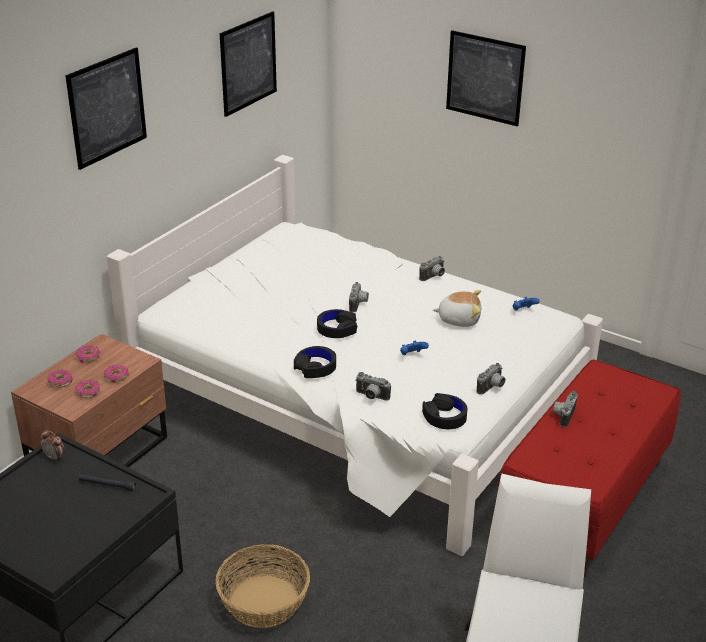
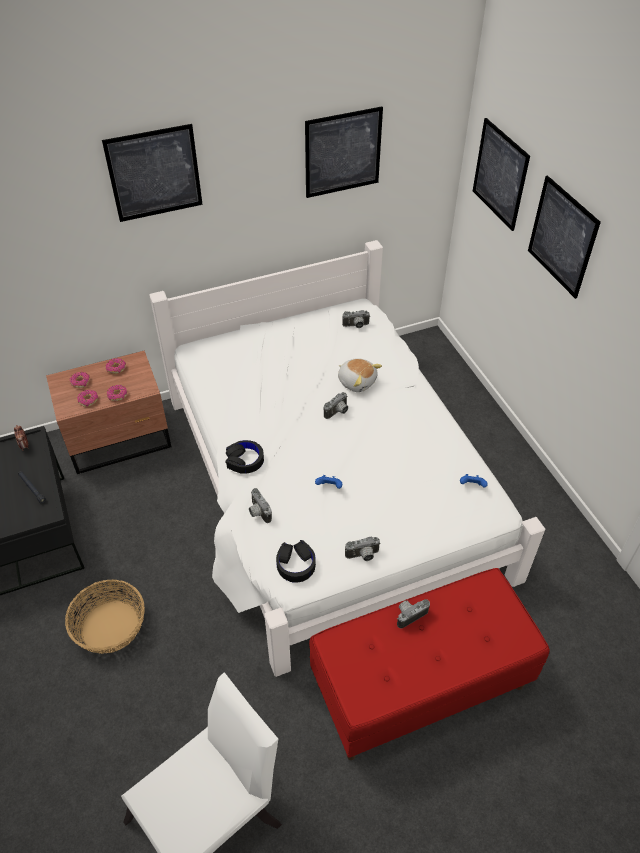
camera: 35 degrees right, 15 degrees up
(337, 329) = (296, 429): black headphones -> none
(389, 52) = (500, 174): none -> picture
(434, 277) = (428, 411): camera -> camera (356, 326)
(459, 319) = (406, 467): plush toy -> plush toy (357, 381)

